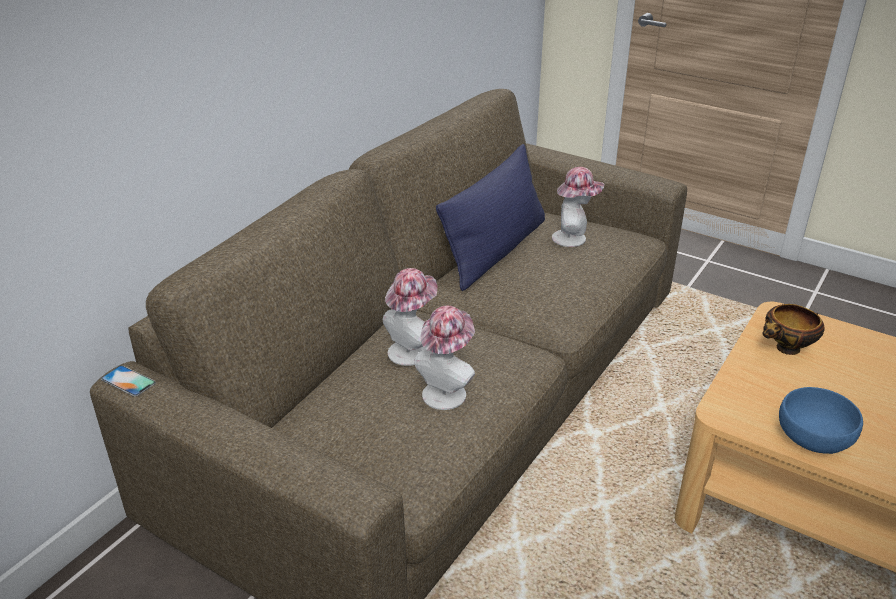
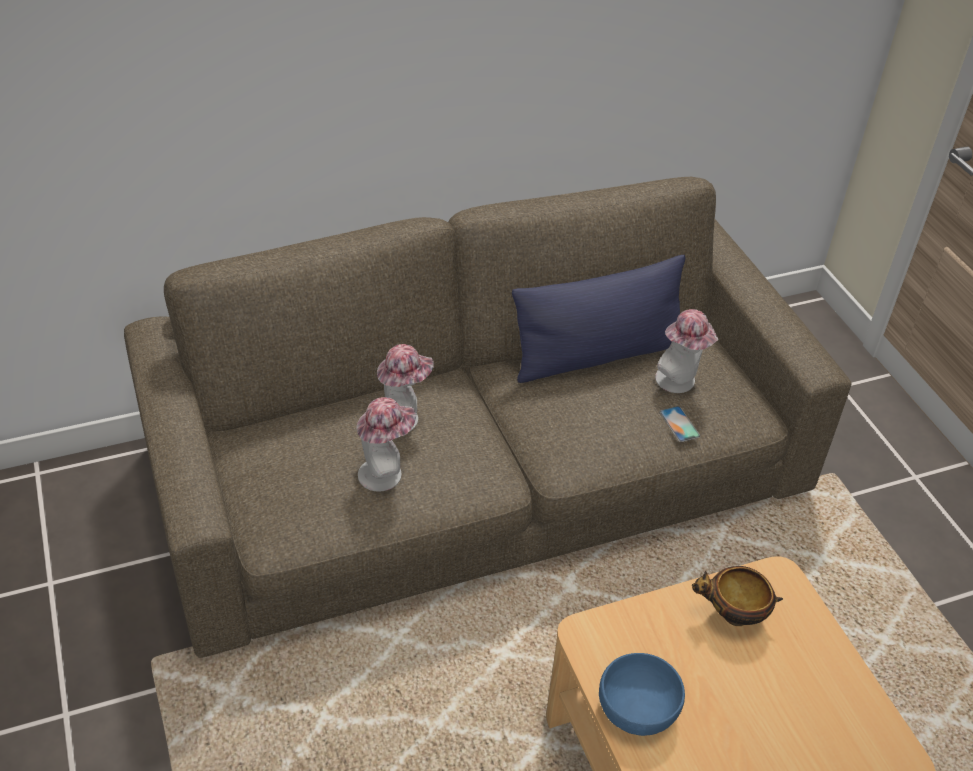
camera: 35 degrees right, 10 degrees up
(128, 381) = (148, 334): phone -> phone (679, 424)

